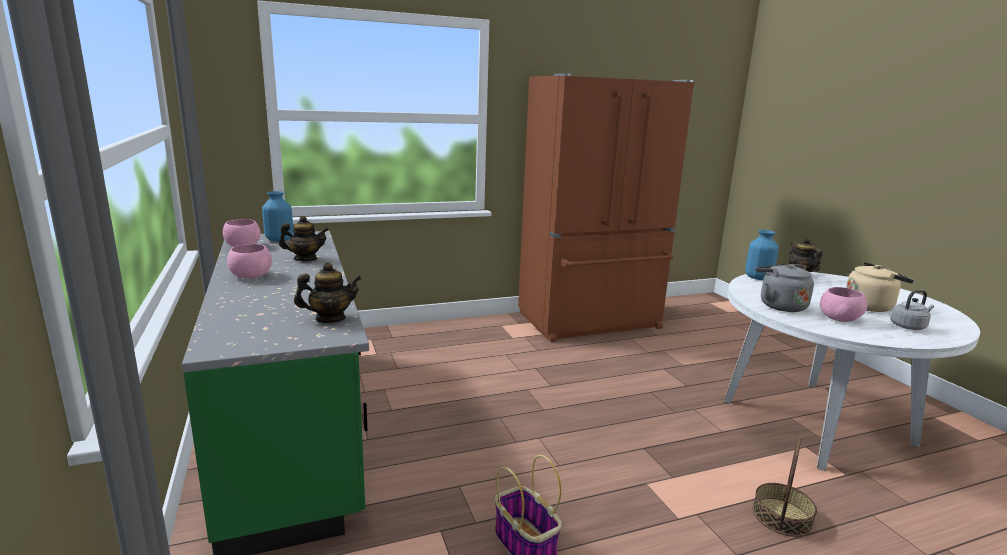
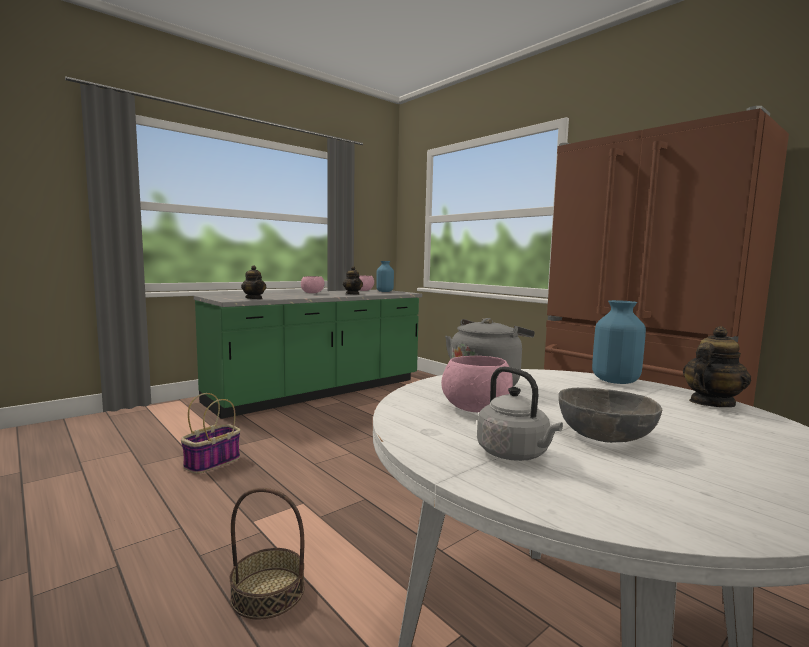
camera: 70 degrees right, 10 degrees down
(870, 306) = (605, 436): beige kettle -> grey bowl

